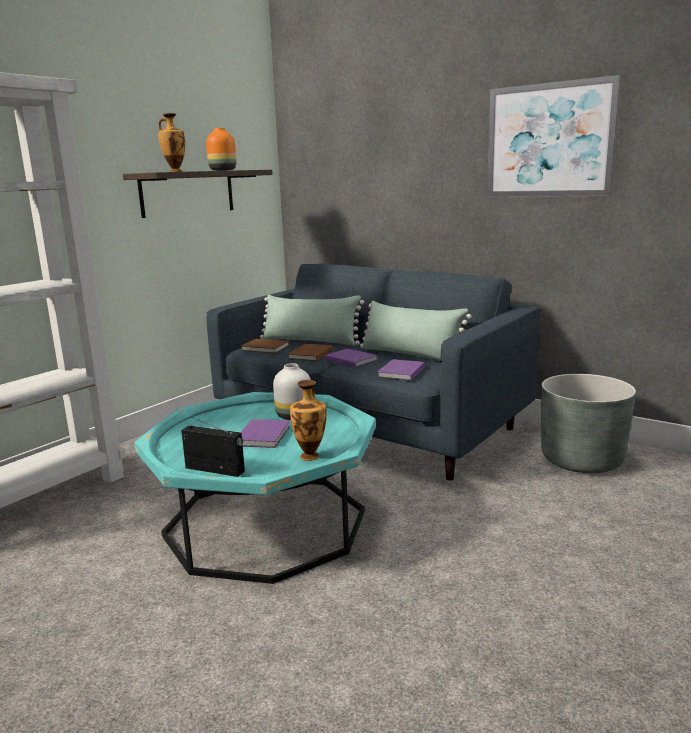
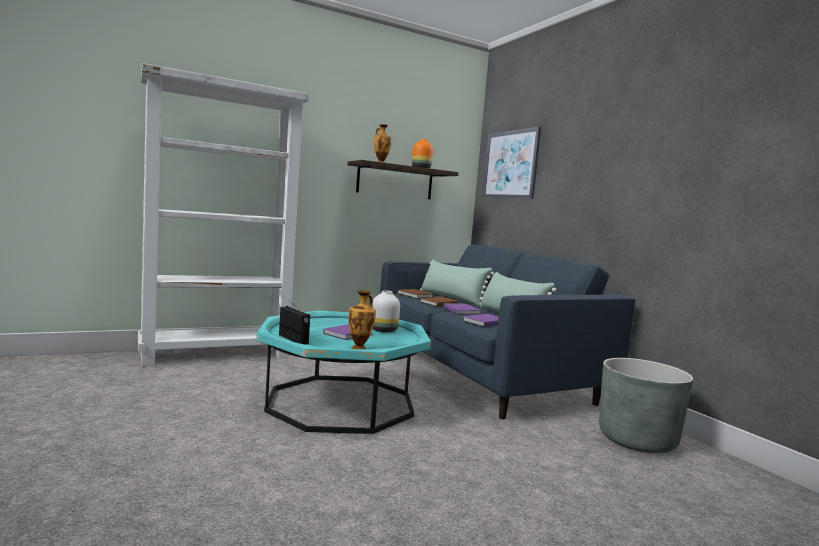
camera: 25 degrees right, 10 degrees down
(549, 140) = (658, 157): picture -> picture (510, 164)

